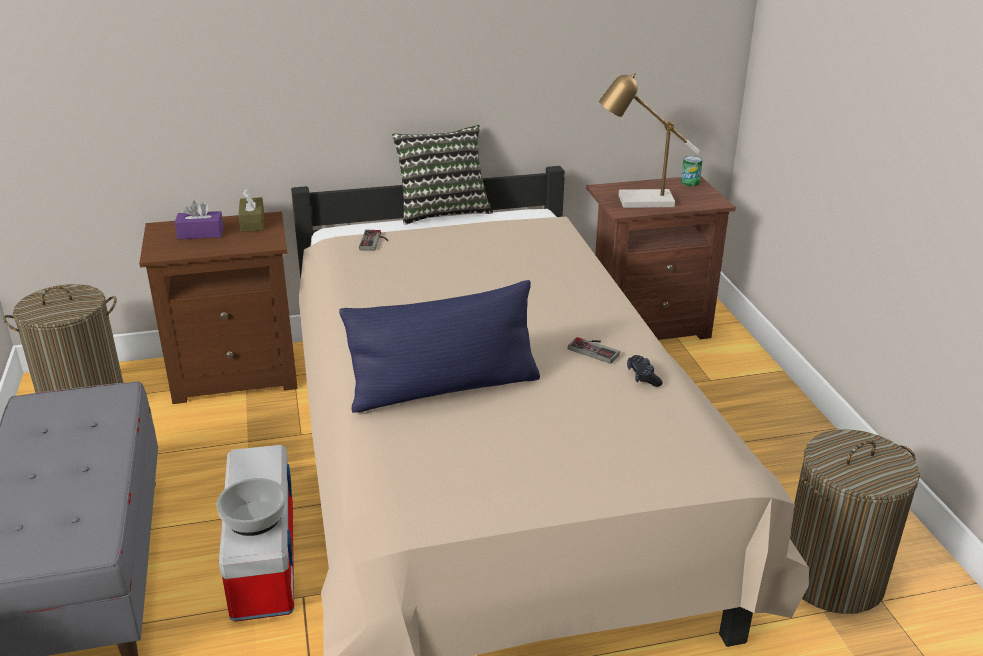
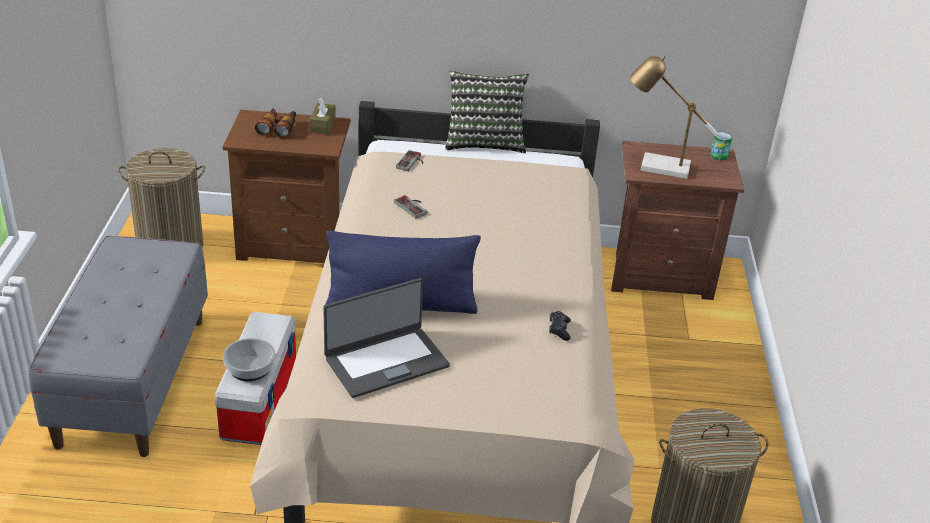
camera: 15 degrees right, 5 degrees up
(200, 233) = (278, 128): purple tissue box -> binoculars
(462, 457) = (386, 361): none -> laptop
(596, 349) = (536, 298): game controller -> game controller (413, 206)

